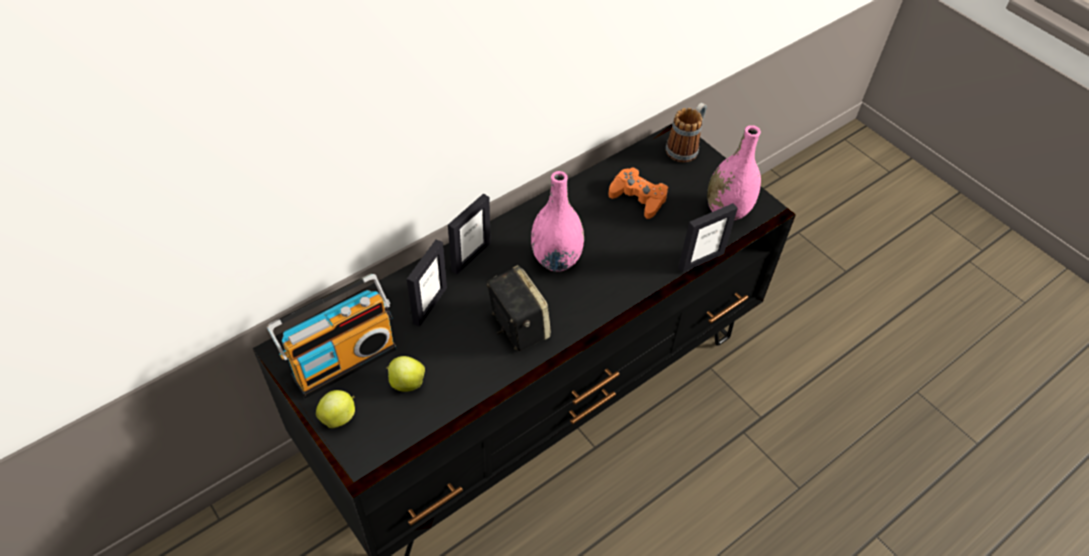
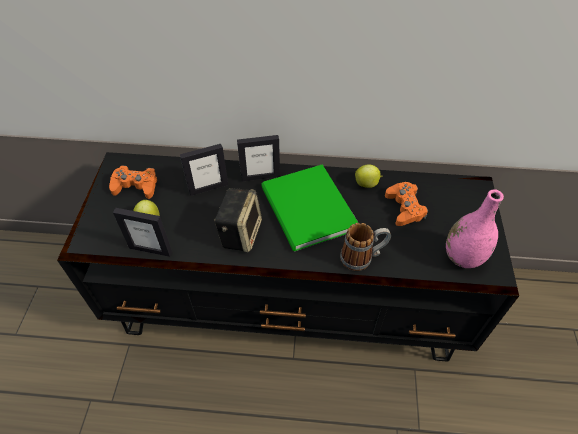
camera: 45 degrees right, 0 degrees up
(339, 417) = (99, 214): apple -> apple (367, 184)
(343, 359) = (136, 186): radio -> orange game controller
(556, 260) = (307, 211): pink vase -> green book
(685, 147) = (476, 197): mug -> mug (362, 257)
(700, 260) = (404, 276): picture frame -> picture frame (150, 249)

